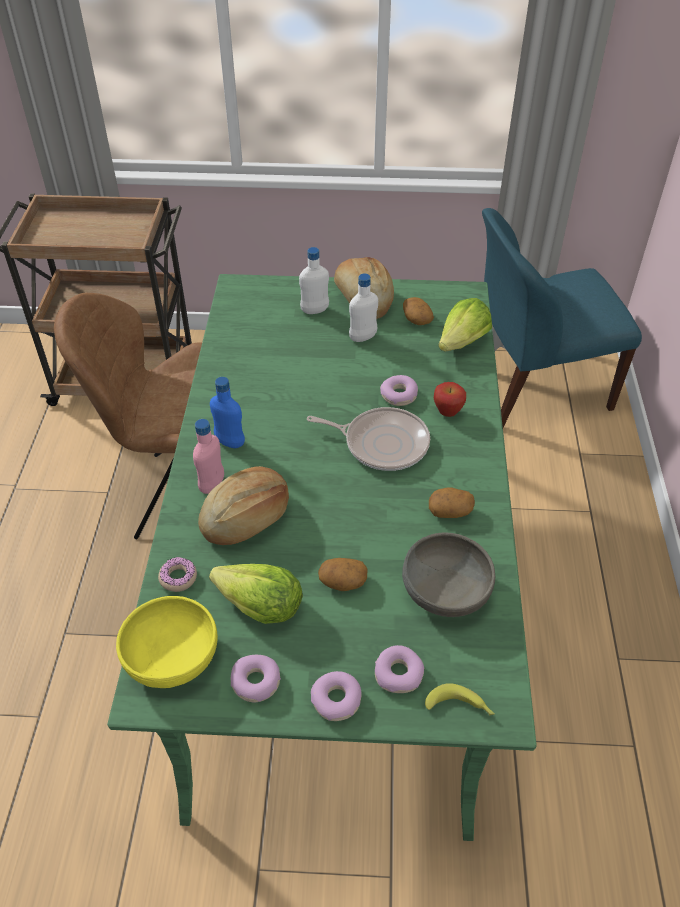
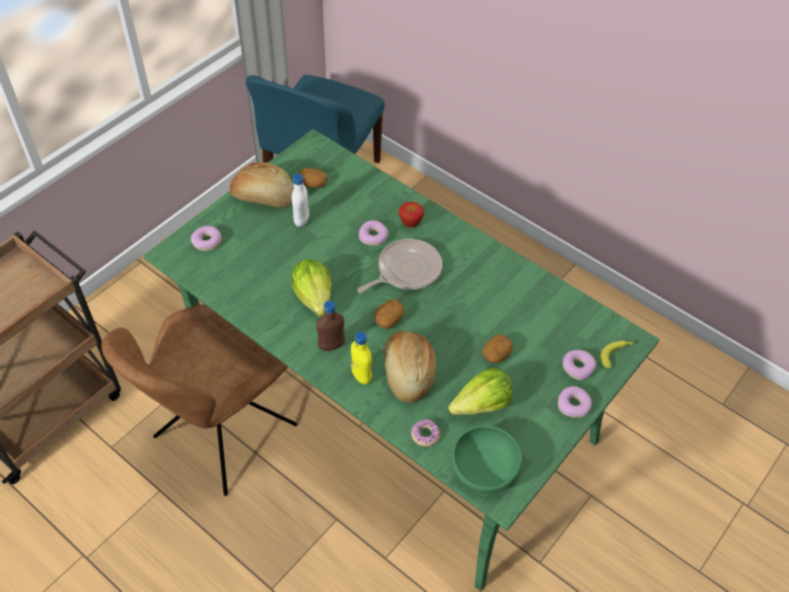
camera: 55 degrees left, 5 degrees up
(171, 657) = (484, 469): yellow bowl -> green bowl
(212, 484) = (361, 376): pink bottle -> yellow bottle
(230, 442) = (331, 346): blue bottle -> brown bottle
(256, 682) = (534, 436): donut -> donut (207, 242)
(315, 310) = (247, 227): white bottle -> none
(445, 590) = (540, 312): grey bowl -> none
(450, 510) = (487, 273): potato -> potato (389, 319)
(462, 342) = (357, 177): lettuce -> lettuce (314, 296)

